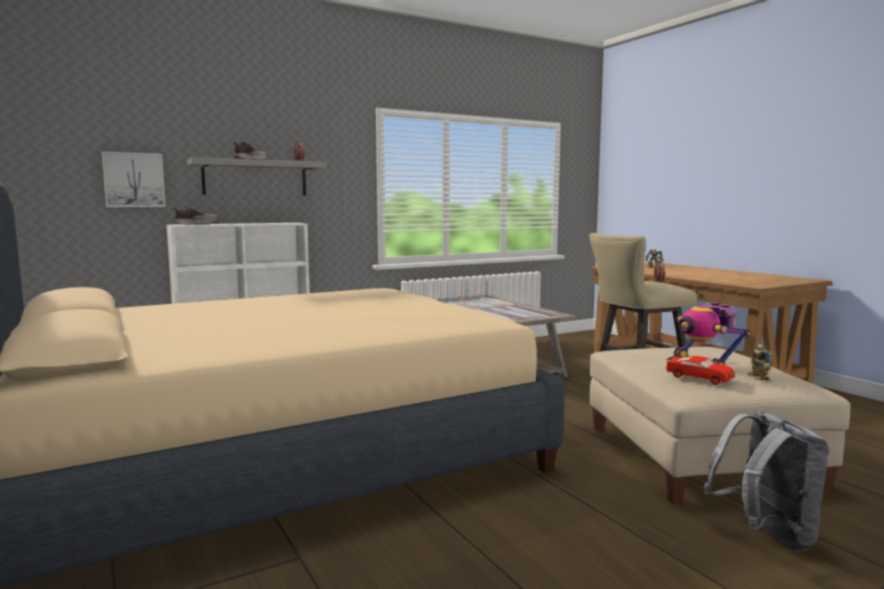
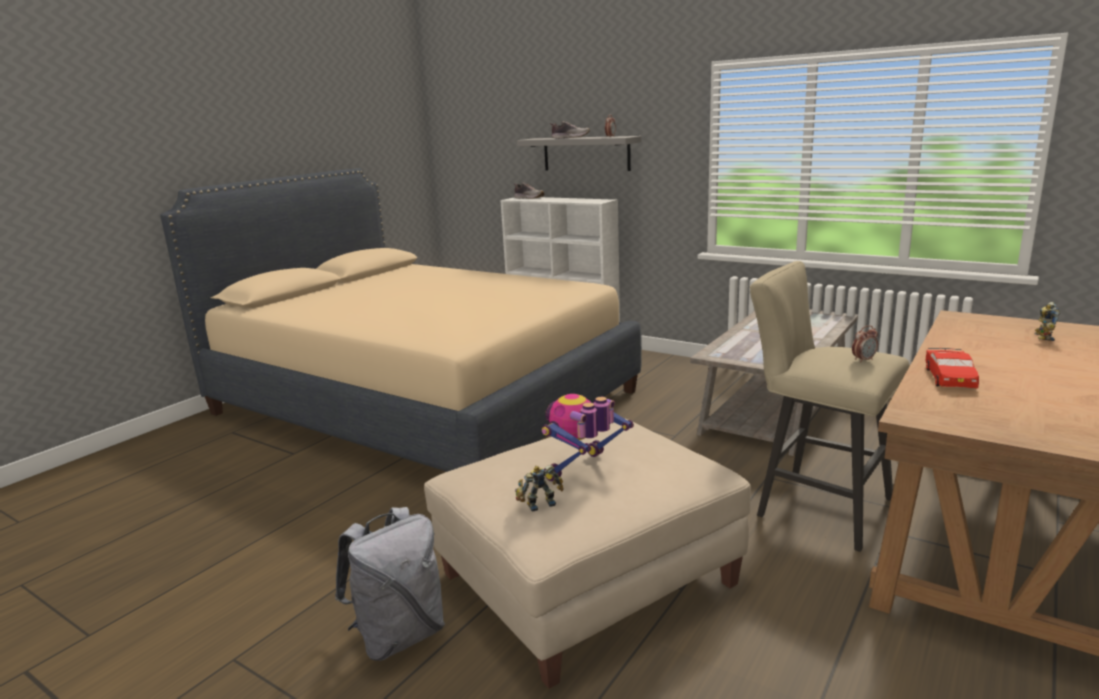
camera: 65 degrees right, 10 degrees up
(134, 180) = (502, 158): picture -> none
(699, 377) = (509, 472): red toy car -> red toy car (950, 378)

